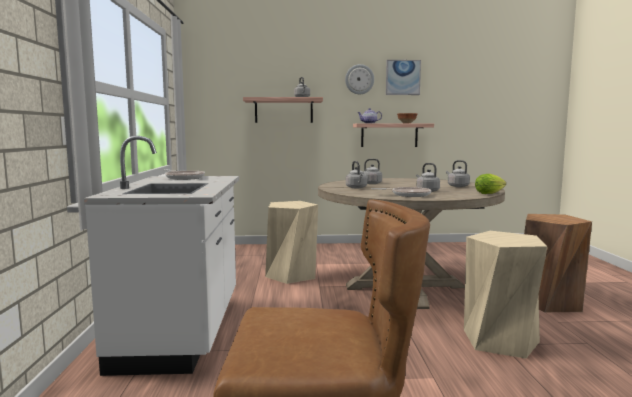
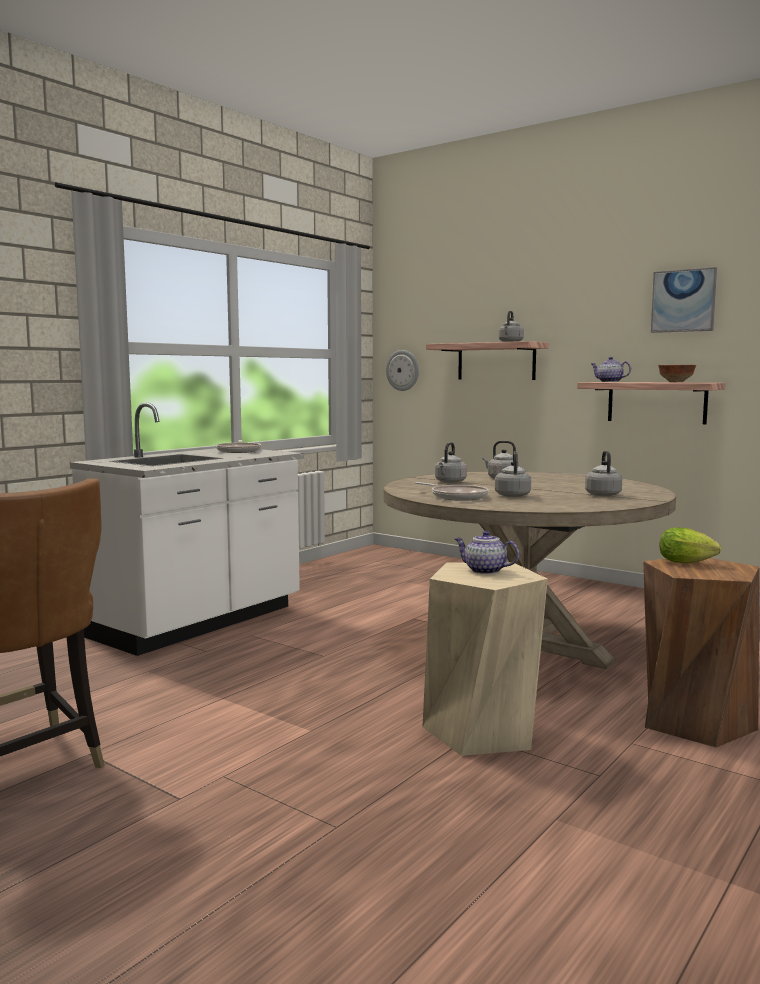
camera: 40 degrees right, 0 degrees up
(291, 275) = (411, 599): beige stool -> none
(359, 79) = (608, 308): wall clock -> wall clock (403, 370)
(490, 193) = (582, 508): lettuce -> lettuce (689, 563)
(501, 237) = (484, 571): none -> teapot

